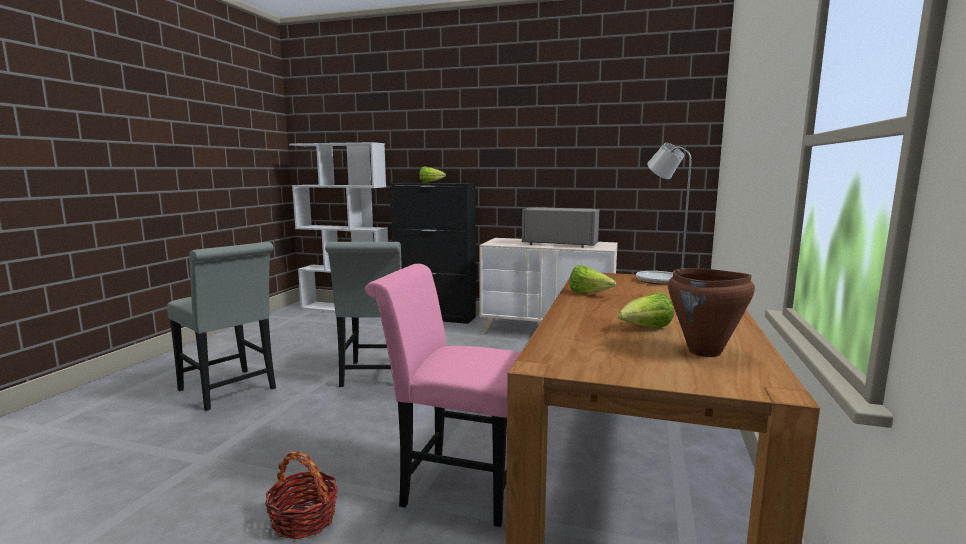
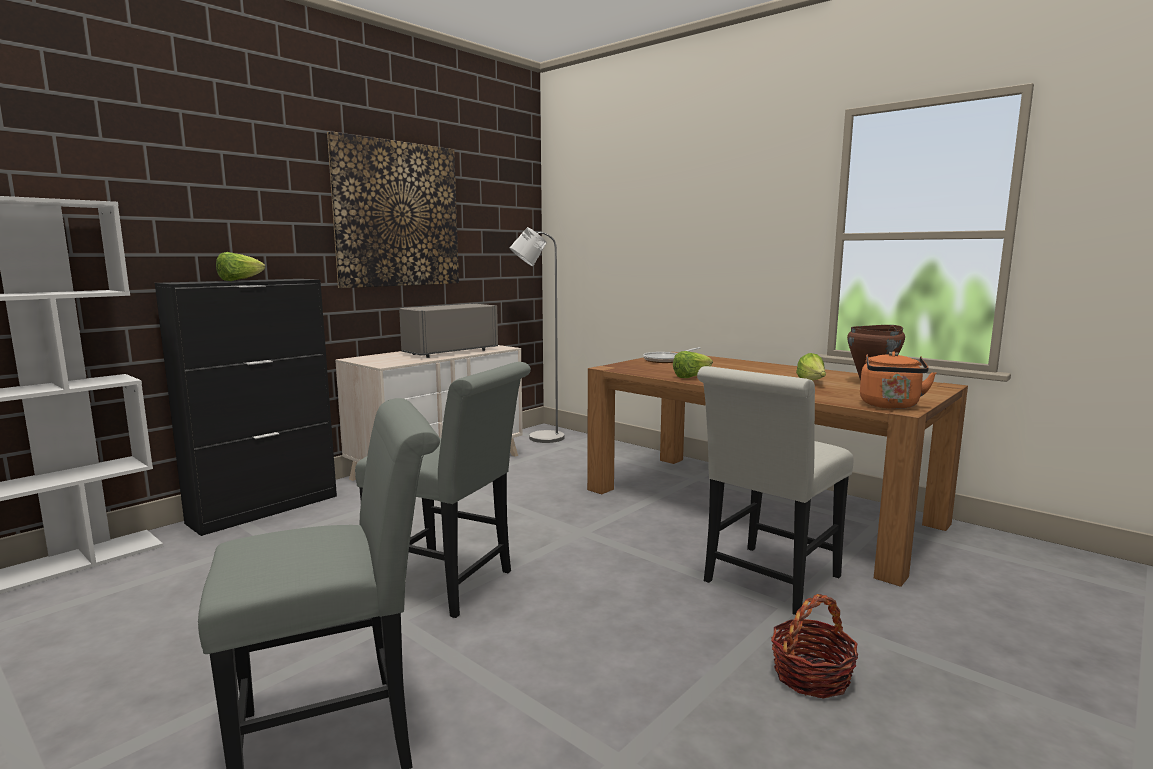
camera: 65 degrees left, 0 degrees up
(455, 484) = (767, 582): pink chair -> white chair
(554, 138) = (397, 214): none -> picture
(554, 360) = (890, 406): none -> orange kettle

